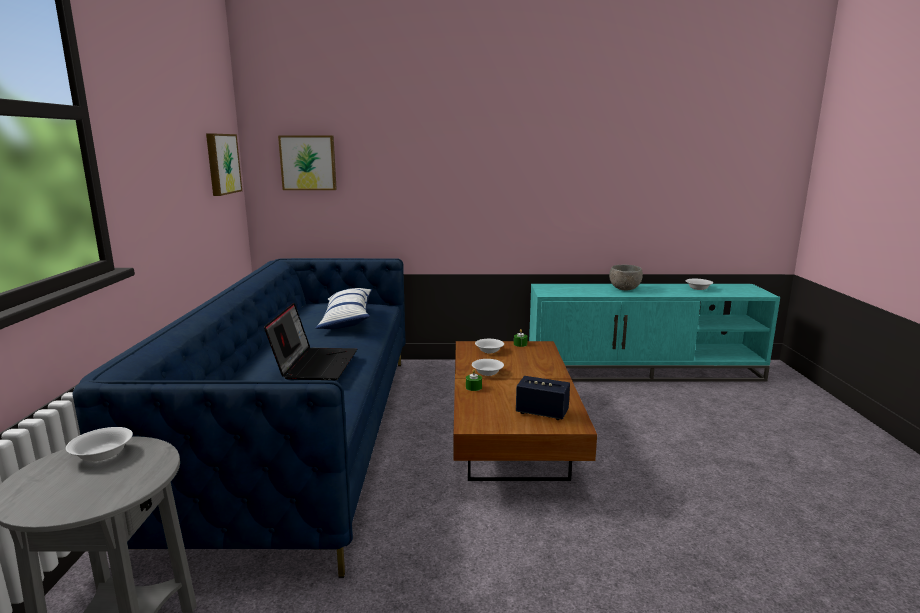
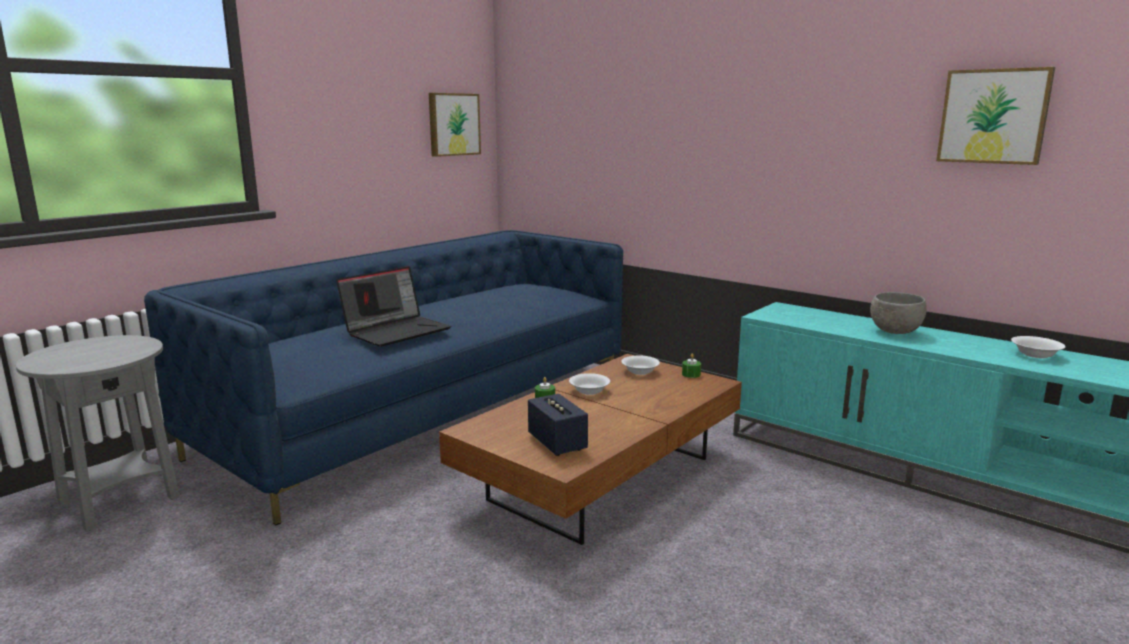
camera: 40 degrees right, 0 degrees up
(102, 455) = (120, 344): white bowl -> none
(308, 162) = (548, 125): picture -> picture (994, 116)
(347, 319) = (513, 301): pillow -> none

